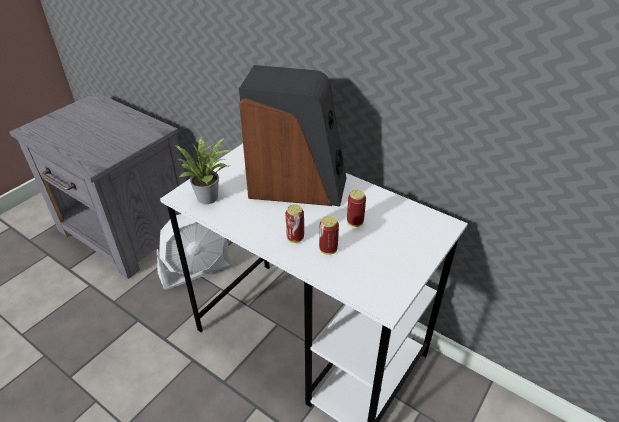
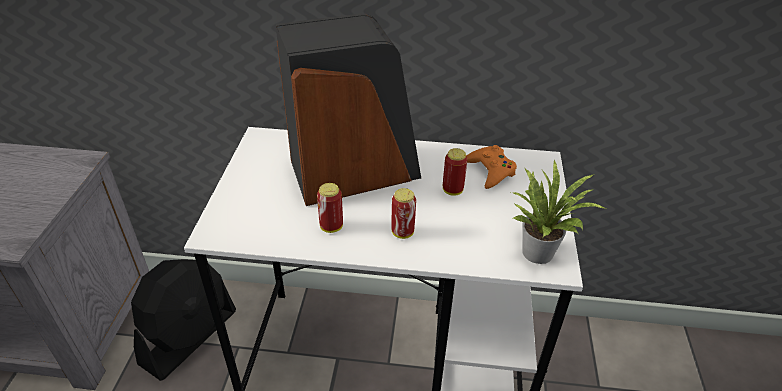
camera: 30 degrees left, 0 degrees up
(196, 270) = (190, 337): white fan -> black fan
(210, 196) = (254, 220): potted plant -> potted plant (539, 250)
(328, 250) = (449, 231): can -> can (331, 227)
(396, 218) = (490, 171): none -> orange game controller

